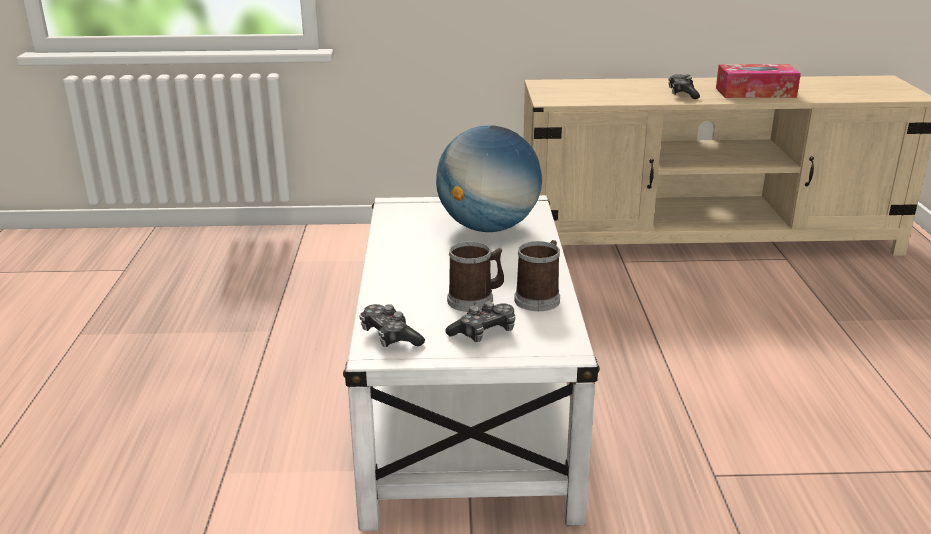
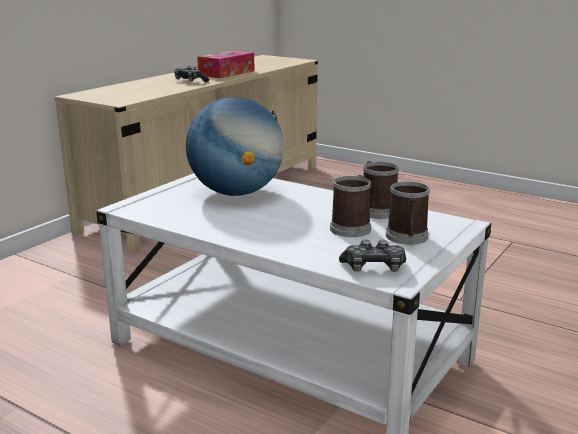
camera: 55 degrees left, 5 degrees down
(484, 332) = (407, 238): game controller -> mug

